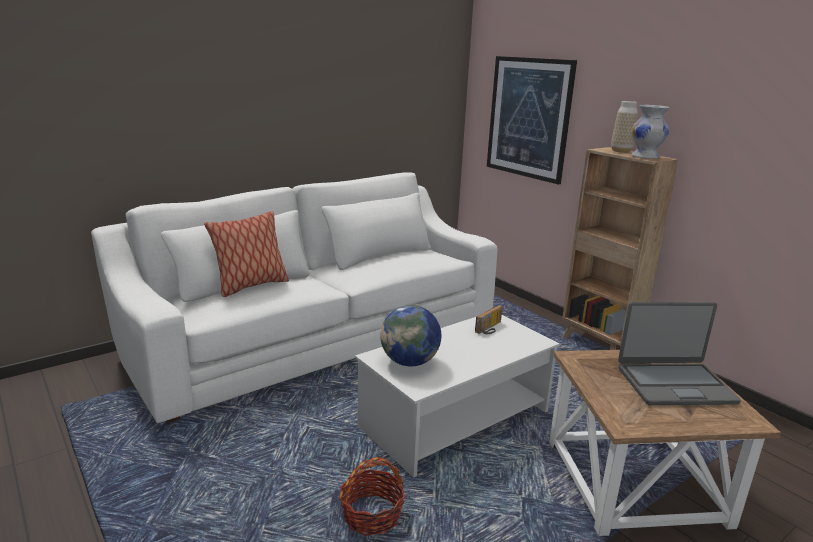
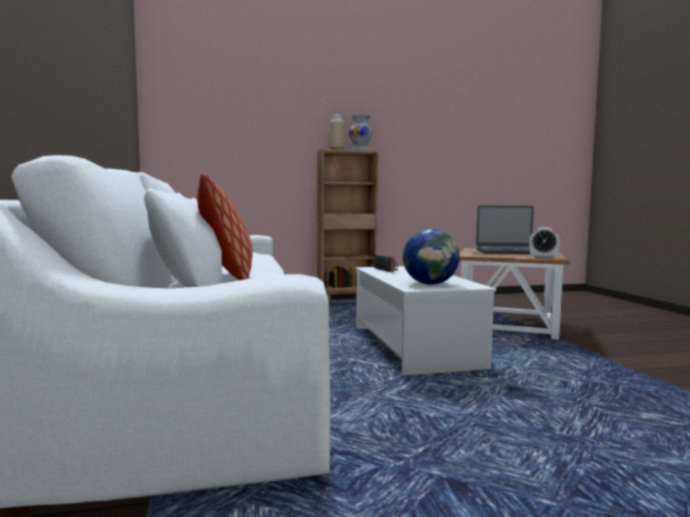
camera: 65 degrees left, 15 degrees down
(372, 515) = (538, 389): basket -> none
(528, 118) = (228, 138): picture -> none
(618, 414) = (543, 257): none -> alarm clock
(674, 384) = (508, 252): laptop -> laptop turned 75 degrees clockwise

